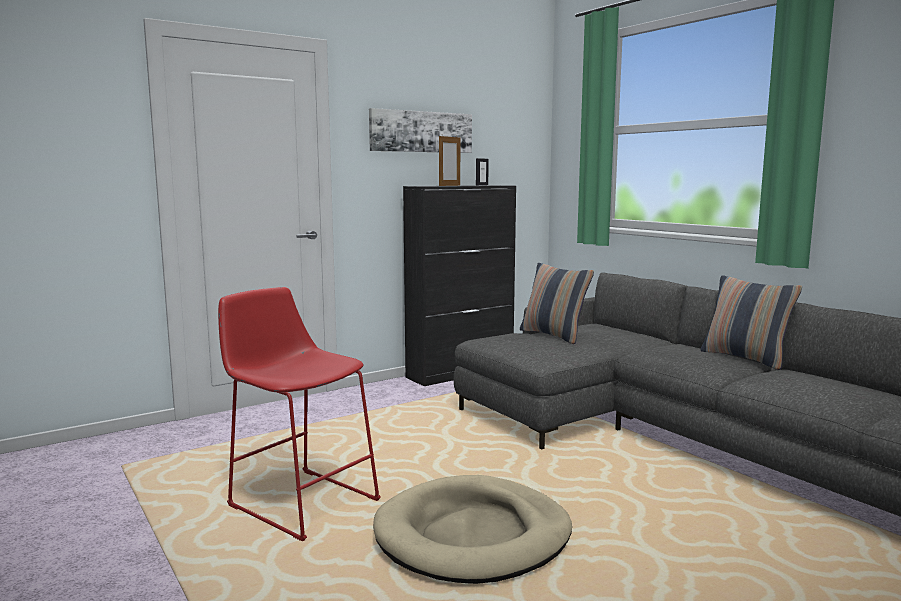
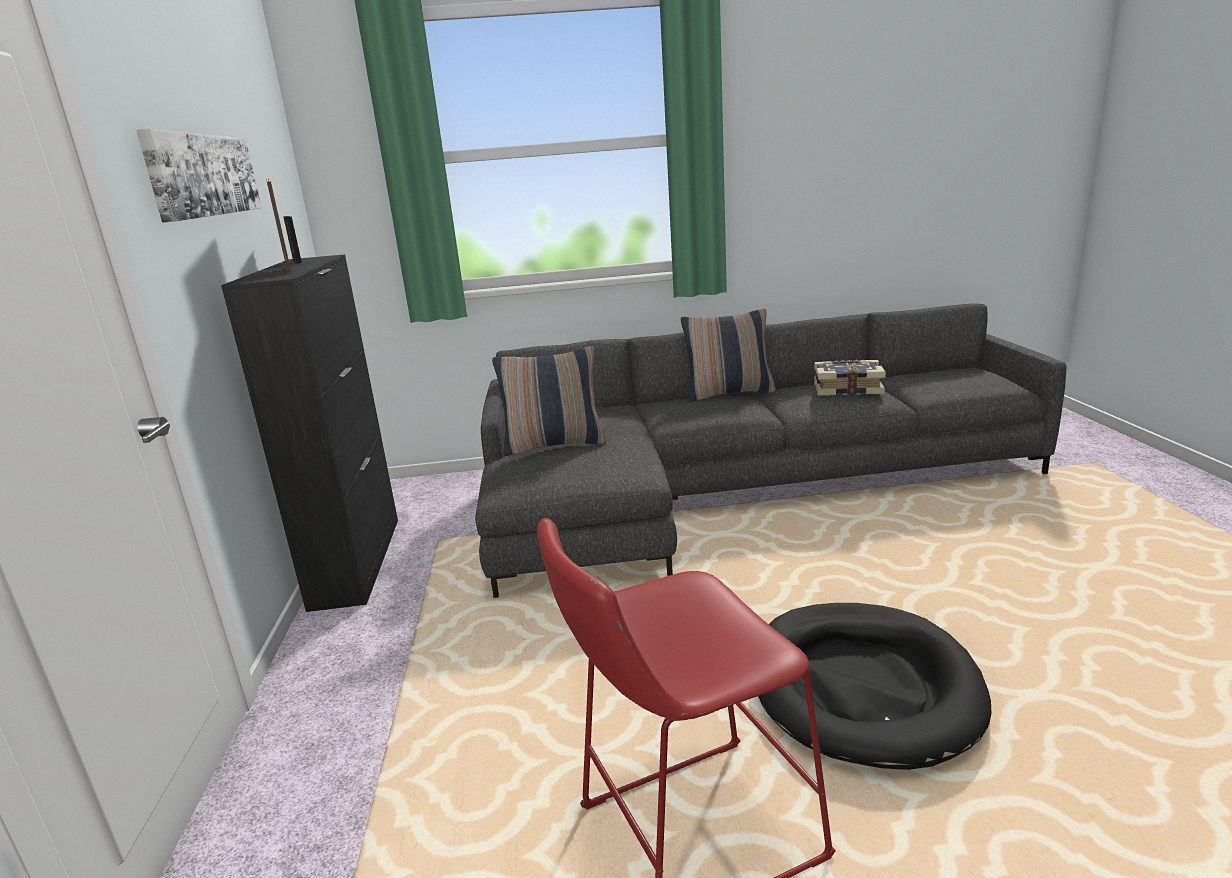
camera: 60 degrees left, 10 degrees up
(473, 535) = (863, 686): beige dog bed -> black dog bed
(836, 388) = (847, 389): none -> book

